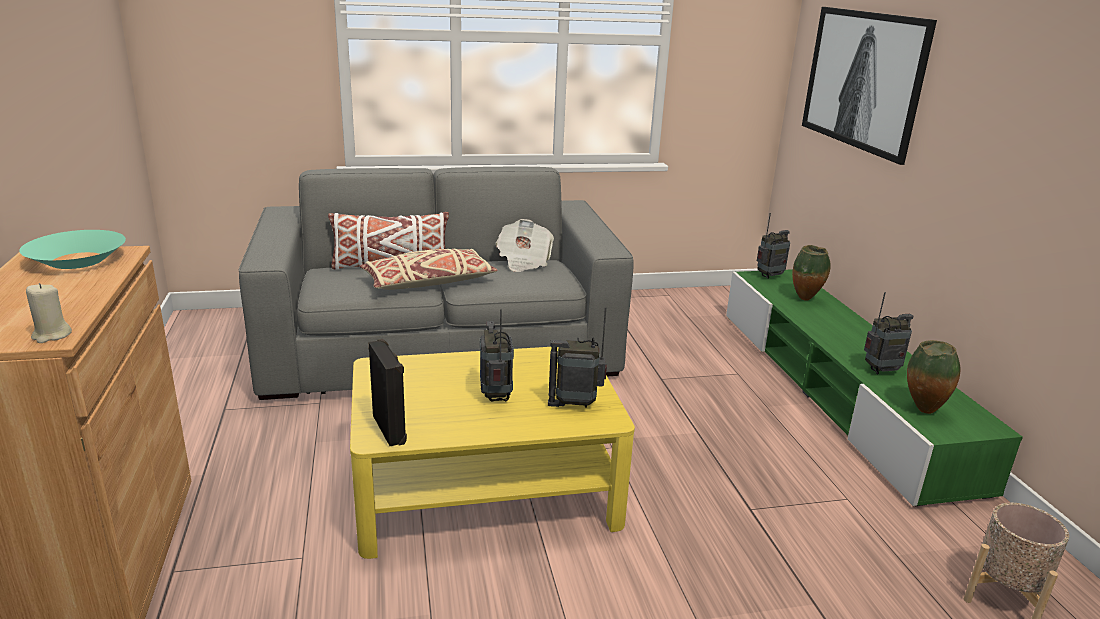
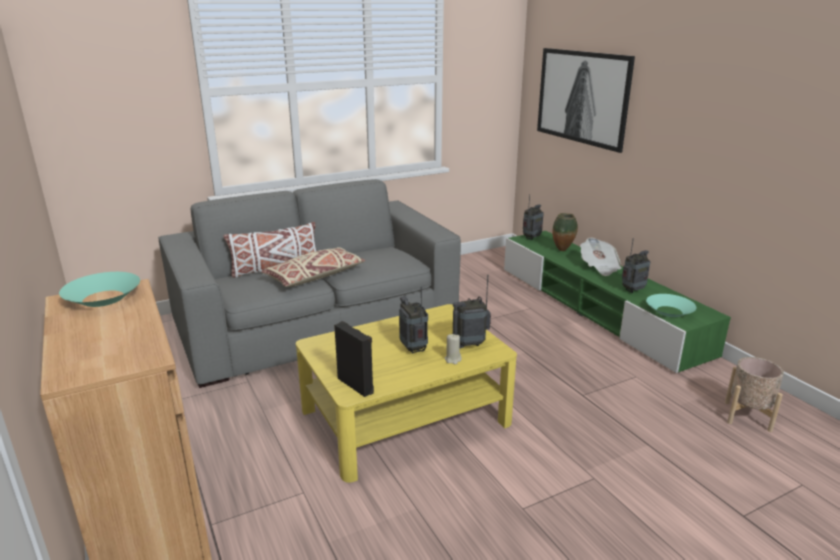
camera: 15 degrees left, 0 degrees up
(51, 335) = (149, 356): beige candle -> beige candle (453, 359)
(524, 261) = (373, 251): newspaper -> newspaper (599, 267)
(922, 411) = (669, 311): vase -> turquoise bowl

